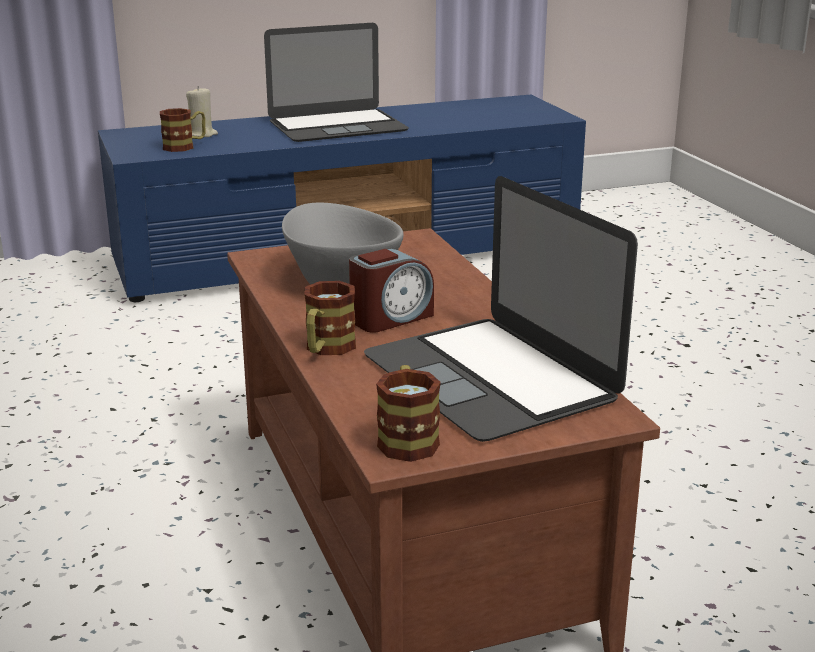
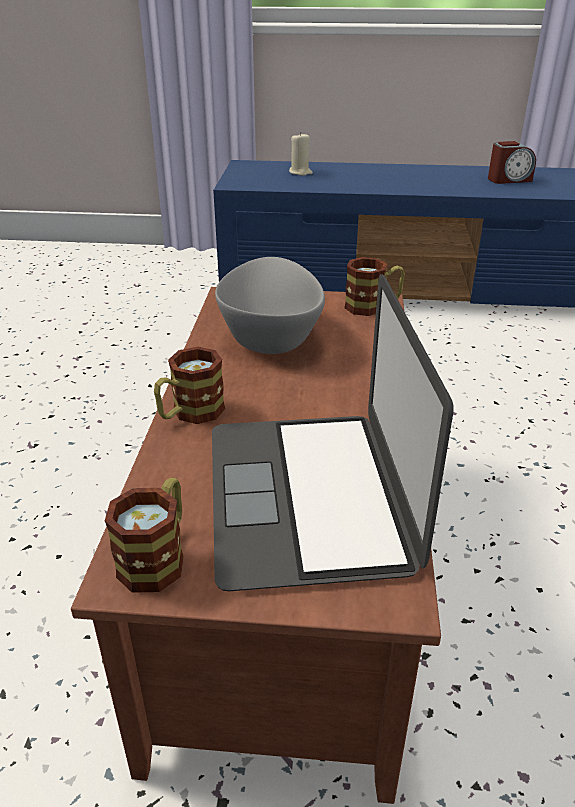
camera: 25 degrees right, 10 degrees up
(185, 146) = (278, 181): mug -> mug (373, 306)
(337, 126) = (411, 179): laptop -> none
(390, 318) = (278, 391): alarm clock -> alarm clock (509, 180)

